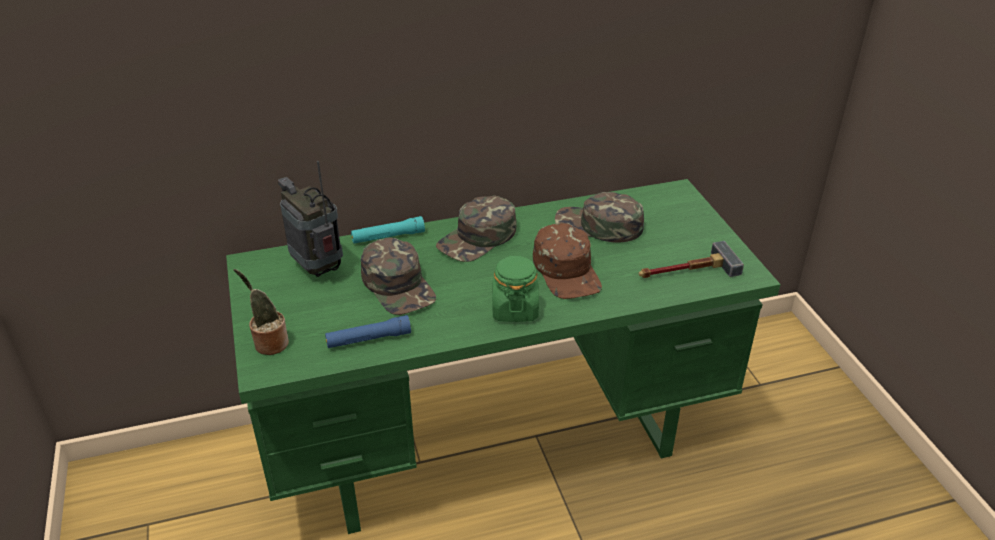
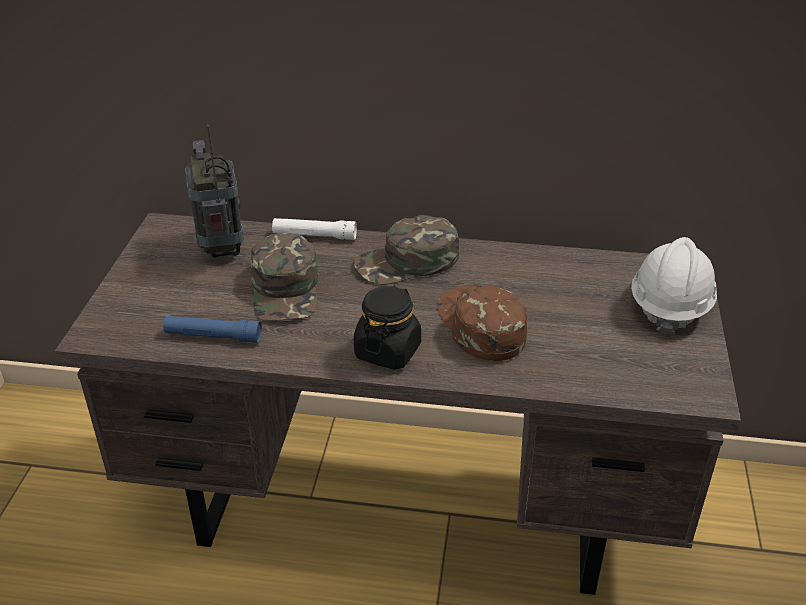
camera: 25 degrees right, 0 degrees up
(269, 343) = (118, 311): potted plant -> none
(388, 237) = (314, 236): turquoise flashlight -> white flashlight
(499, 441) = (406, 505): green desk -> brown desk
(514, 309) = (388, 351): green jar -> black jar
(567, 271) = (479, 325): brown cap -> brown cap turned 150 degrees clockwise
(598, 226) = (555, 285): green cap -> none
(685, 219) = (669, 306): none -> white hard hat
(685, 271) = (624, 367): hammer -> none

